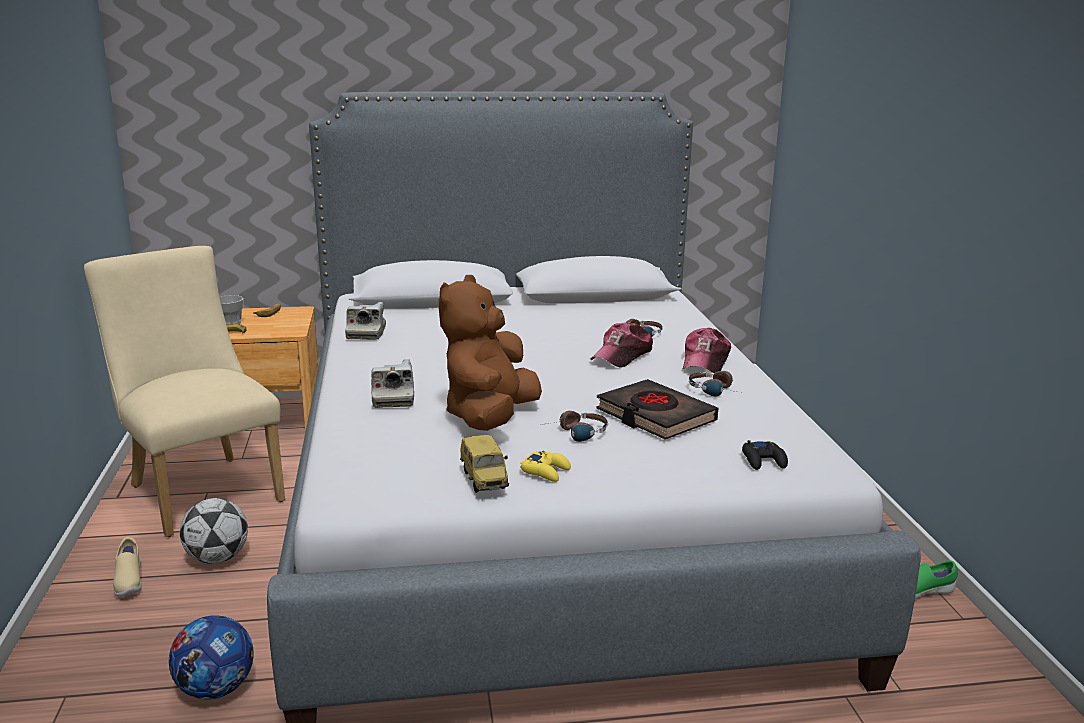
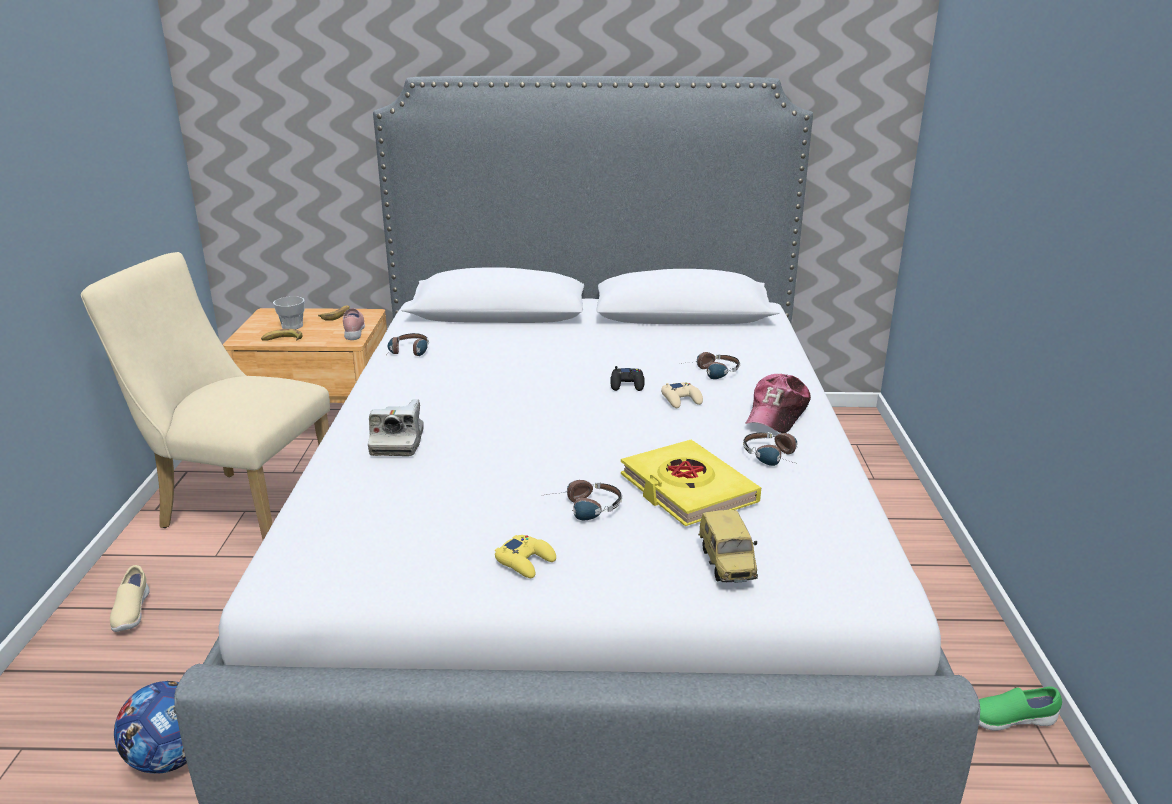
camera: 10 degrees right, 5 degrees up
(200, 489) = (239, 507): beige chair -> beige chair turned 45 degrees counterclockwise
(217, 558) = (228, 593): football -> none
(293, 324) = (354, 331): none -> pink shoe
(366, 333) = (408, 353): camera -> headphones
(485, 481) = (450, 570): toy car -> toy car (728, 565)
(490, 418) = (491, 479): brown plush toy -> none
(622, 355) = (681, 400): cap -> beige game controller
(655, 416) = (687, 490): black book -> yellow book
(764, 461) = (797, 568): black game controller -> black game controller (627, 384)

